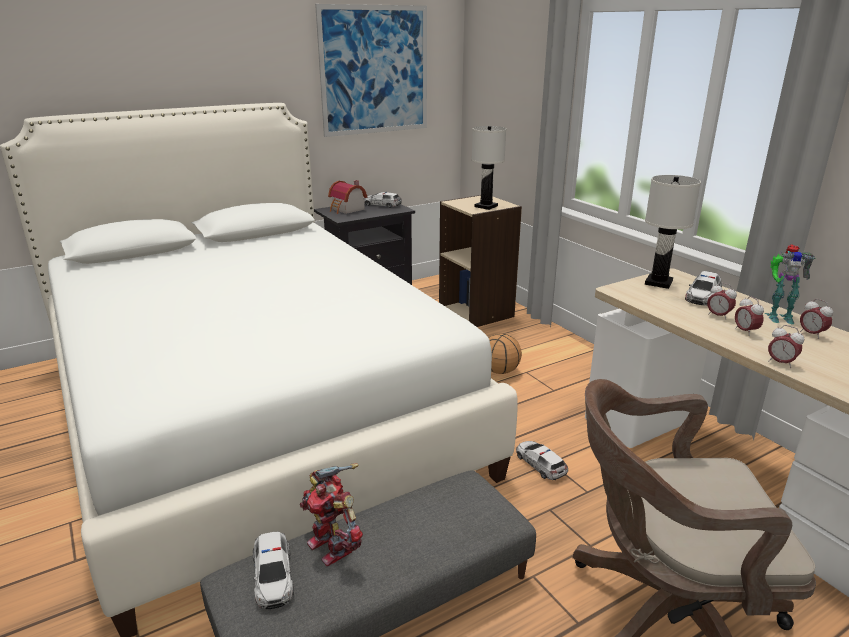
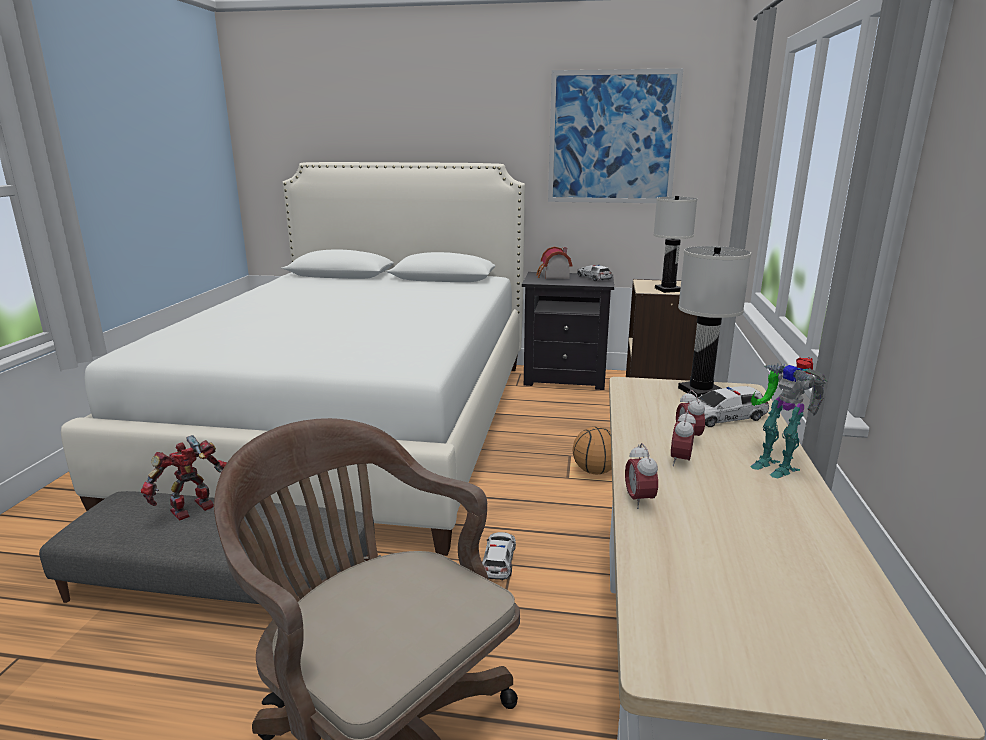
camera: 40 degrees right, 5 degrees down
(273, 576) = (138, 508): toy car -> none
(332, 546) = (194, 510): toy robot -> toy robot turned 45 degrees clockwise
(811, 334) = (772, 495): alarm clock -> none

